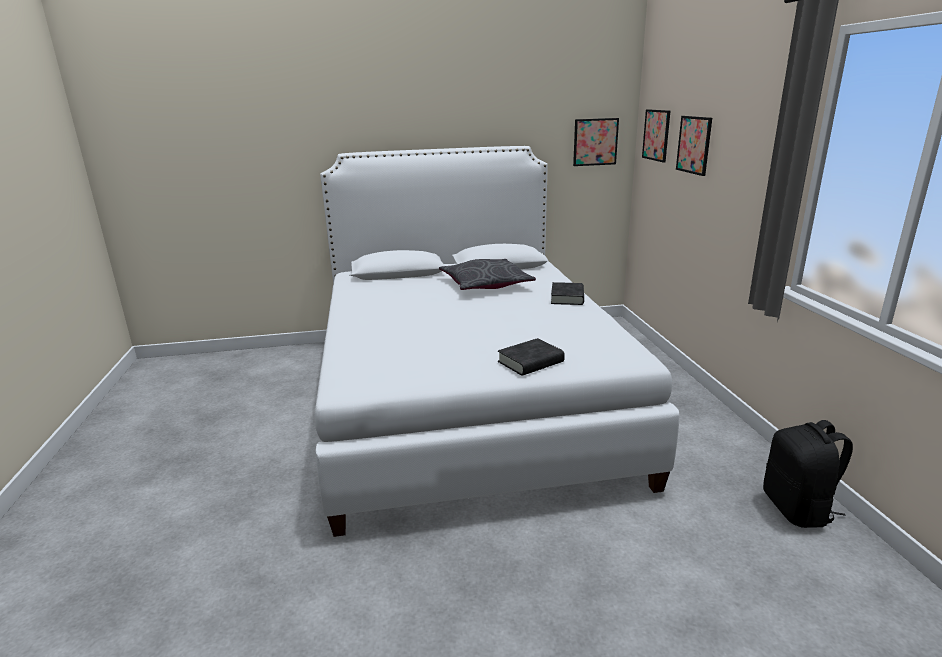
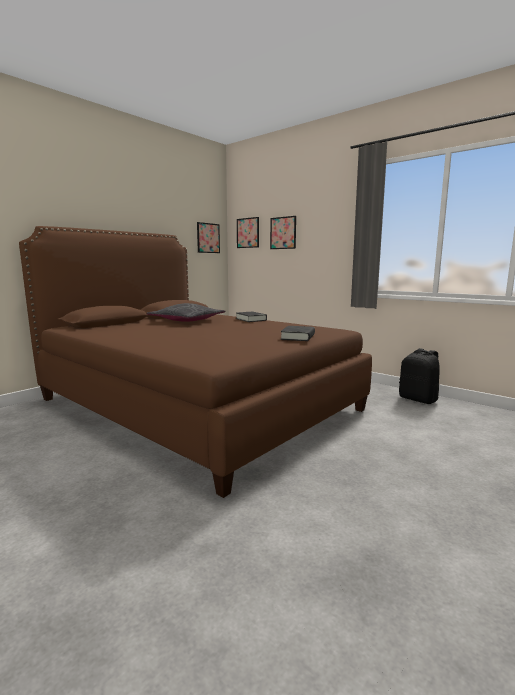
camera: 40 degrees left, 10 degrees down
(465, 399) = (196, 404): white bed -> brown bed

